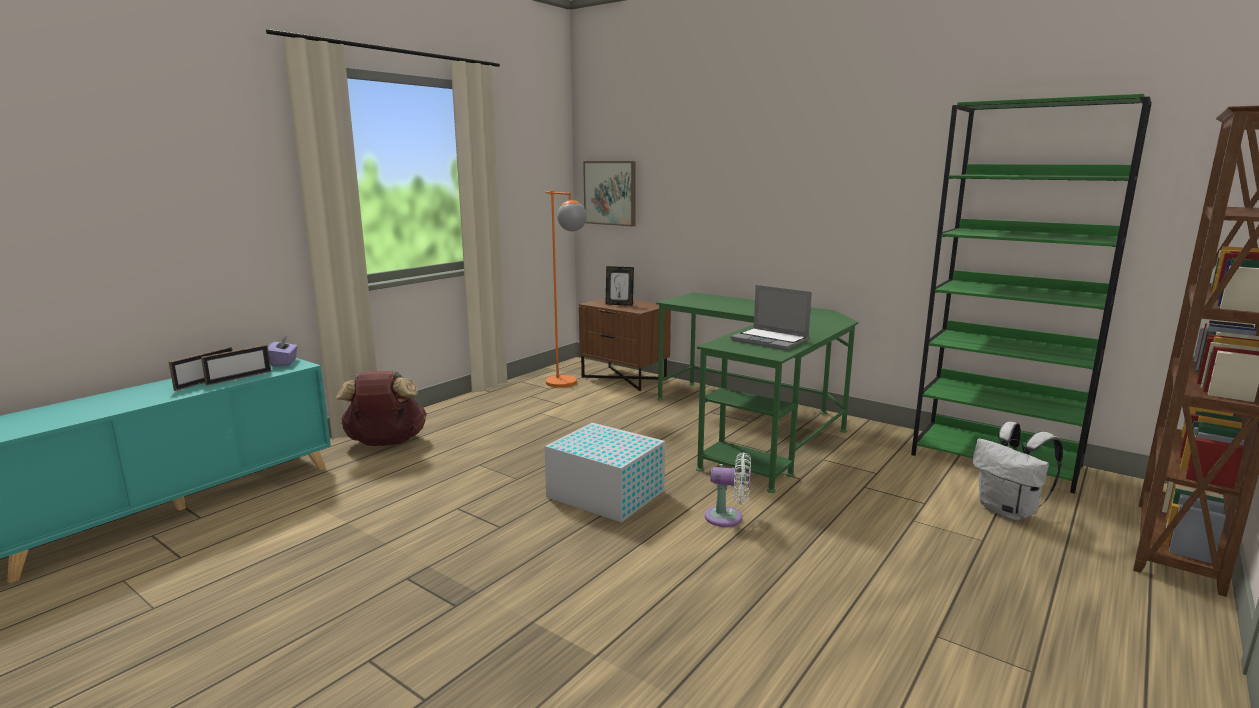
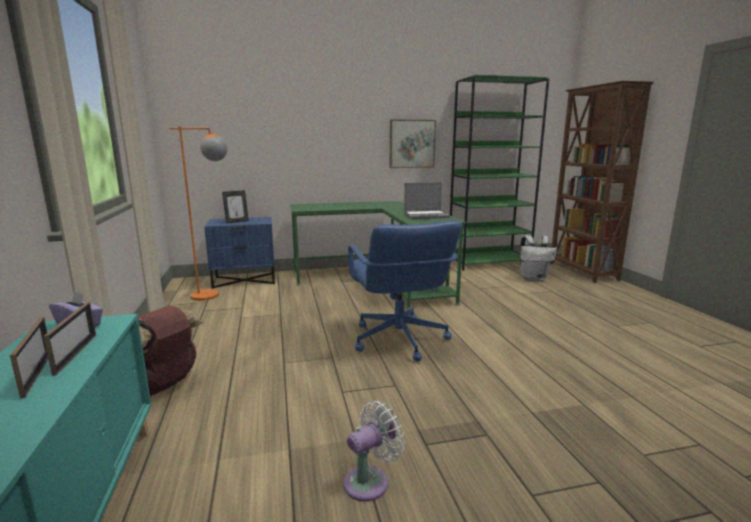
camera: 50 degrees left, 0 degrees up
(604, 494) = (398, 340): white storage box -> blue office chair
(610, 193) = (198, 132): picture -> picture (412, 144)
(624, 378) = (245, 280): brown nightstand -> blue nightstand
(728, 518) = (472, 322): white fan -> white fan (370, 481)

